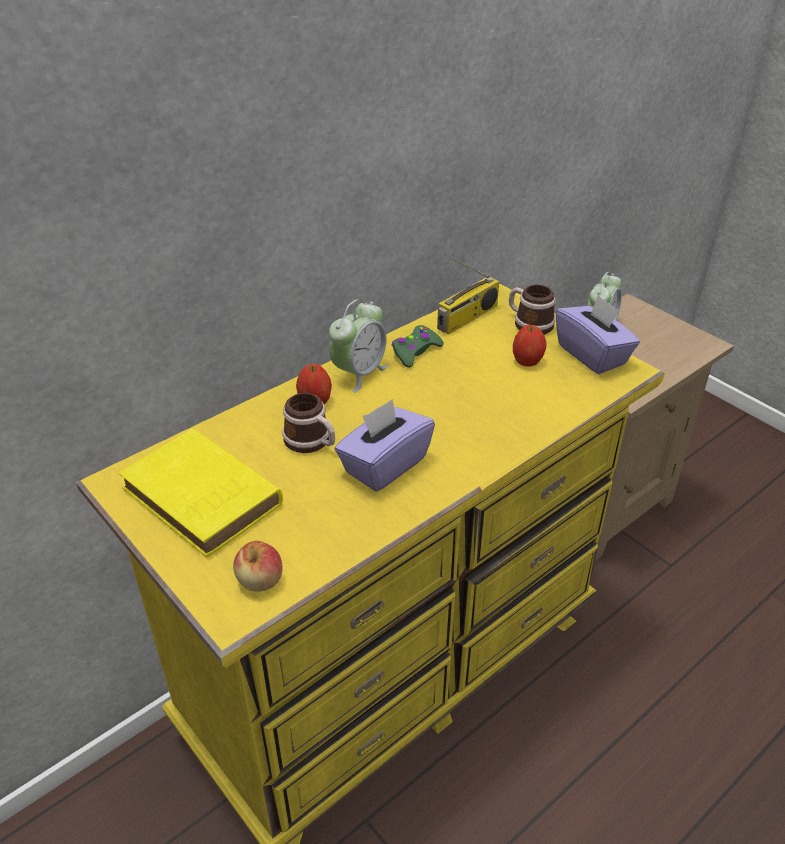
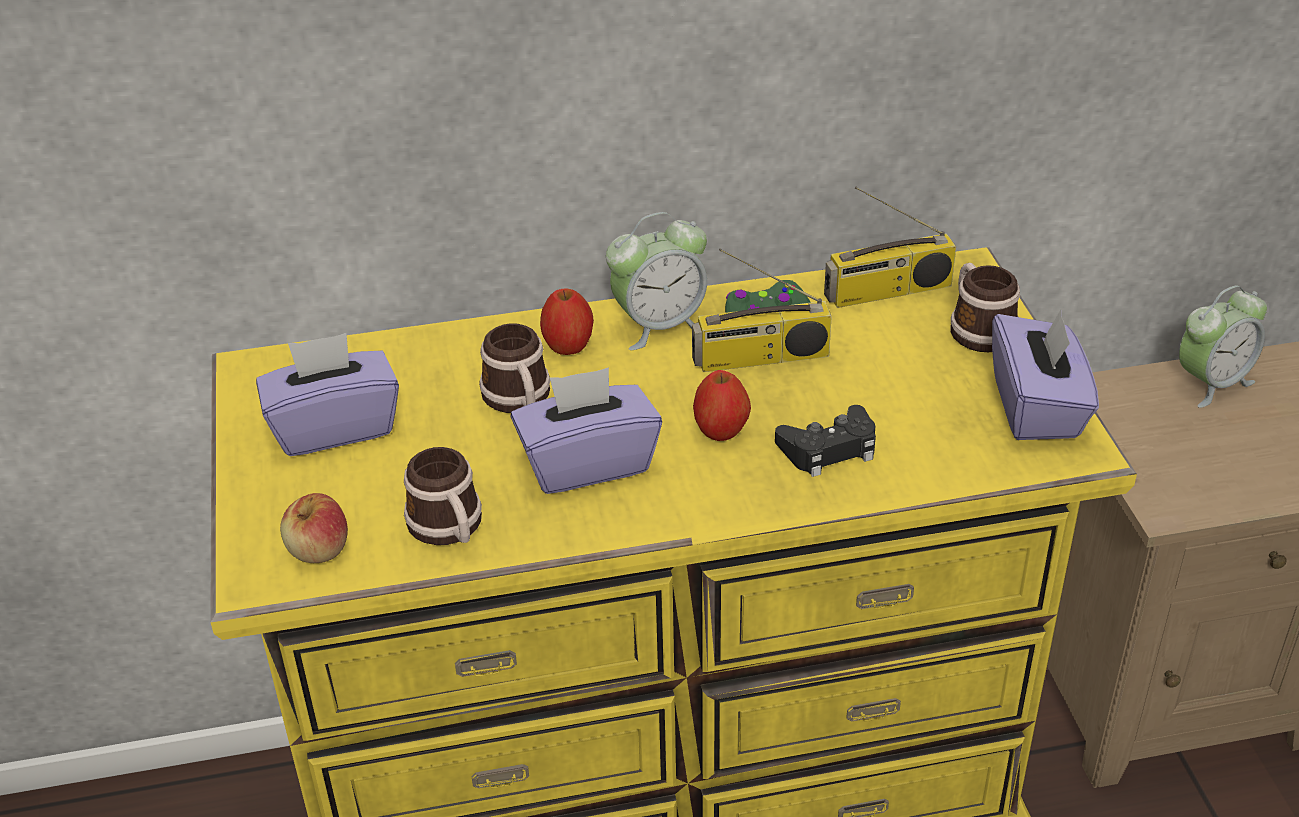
camera: 30 degrees right, 0 degrees up
(205, 499) = (334, 427): yellow book -> purple tissue box
(334, 534) = (449, 529): none -> mug
(431, 374) = (760, 358): none -> radio
(510, 411) = (829, 449): none -> black game controller
(527, 361) = (922, 385): apple -> apple (721, 431)

